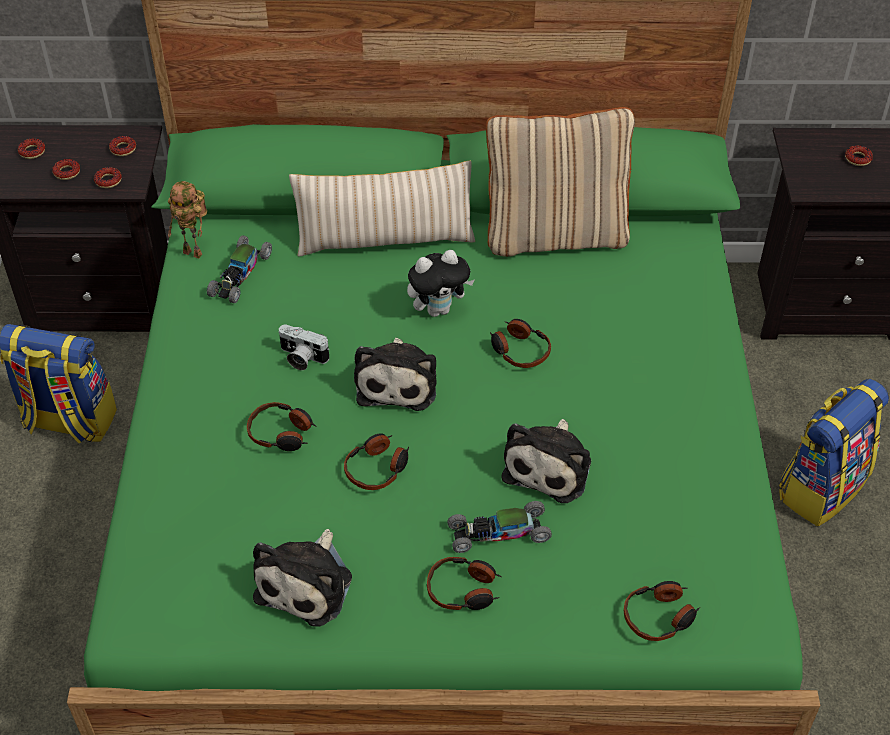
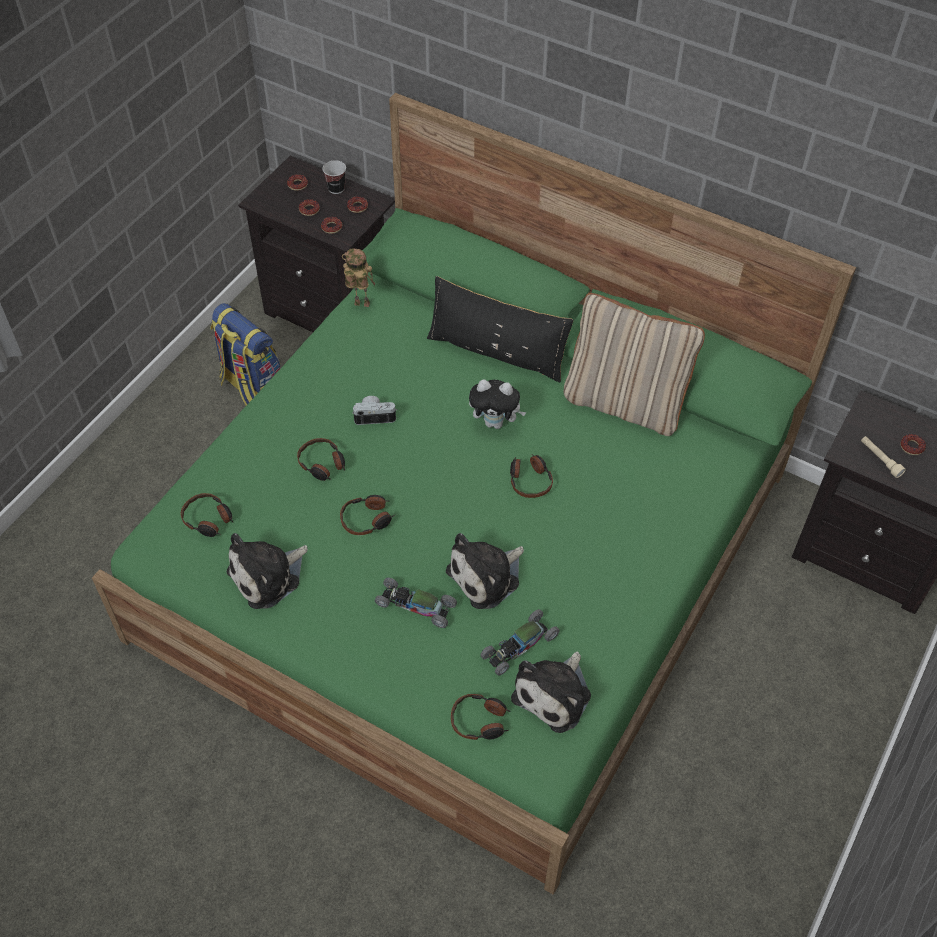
camera: 30 degrees right, 5 degrees up
(83, 139) = (336, 188): none -> cup
(195, 252) = (360, 305): toy robot -> toy robot turned 135 degrees clockwise
(240, 275) = (378, 335): toy car -> toy car (519, 646)
(301, 358) = (375, 416): camera -> camera turned 120 degrees clockwise
(385, 240) = (496, 352): beige pillow -> black pillow
(397, 381) = (426, 463): plush toy -> plush toy (555, 694)
(463, 590) = (363, 633): headphones -> headphones (208, 520)
(821, 487) = (750, 696): backpack -> none
(840, 181) = (880, 459): none -> beige flashlight

